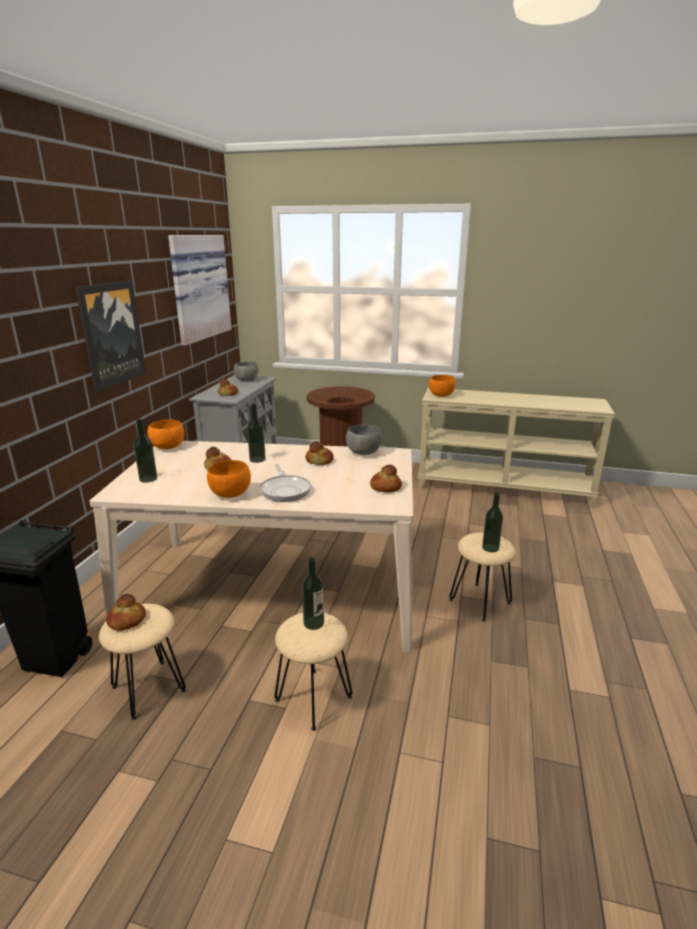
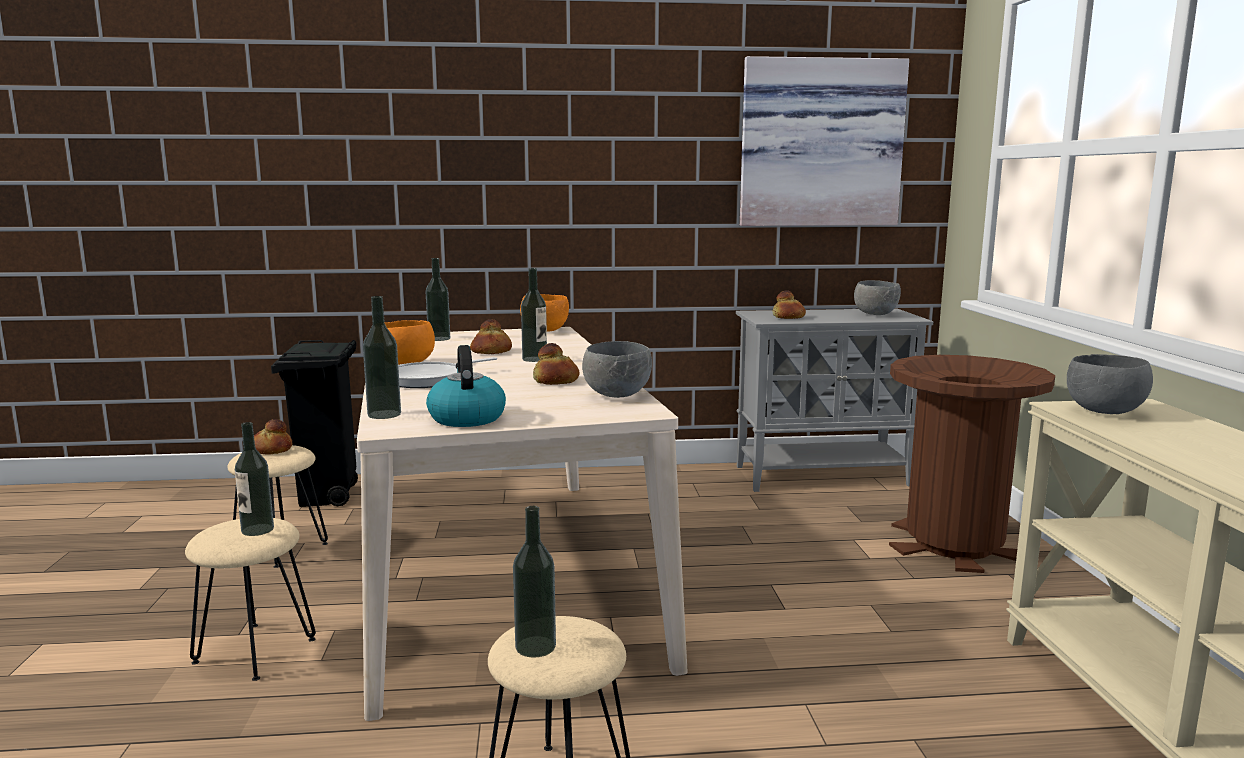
camera: 70 degrees right, 10 degrees down
(111, 334) = (588, 183): picture -> none
(364, 506) = (384, 414): none -> bottle
(385, 487) = (466, 418): bread -> kettle
(441, 396) = (1104, 412): orange bowl -> grey bowl

